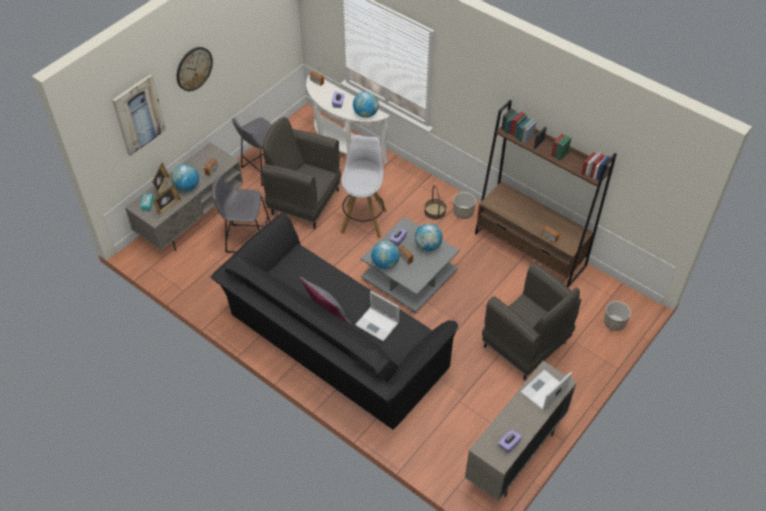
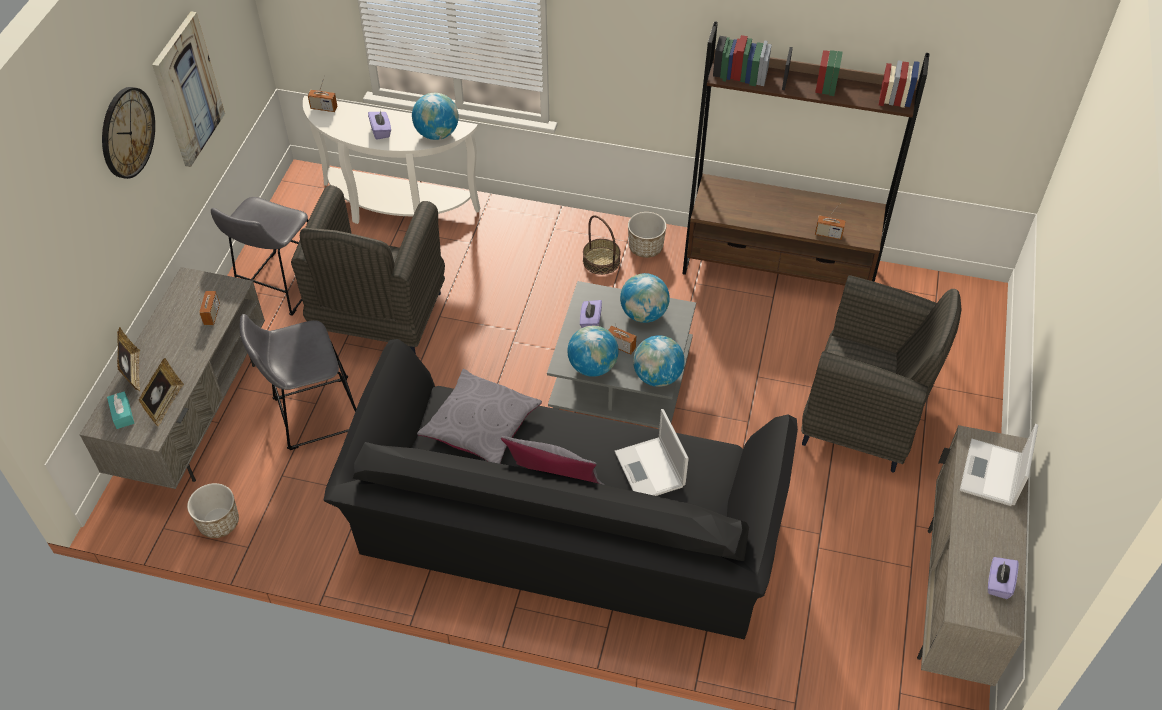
camera: 25 degrees left, 0 degrees up
(138, 114) = (60, 246): picture -> picture (187, 90)
(187, 187) = (181, 357): globe -> globe (657, 376)
(304, 202) = (379, 318): grey armchair -> grey armchair turned 75 degrees counterclockwise
(308, 271) = (481, 425): none -> grey pillow
(363, 221) = (496, 314): white stool -> none
(377, 324) = (650, 470): laptop -> laptop turned 60 degrees clockwise
(614, 323) = (964, 334): planter -> planter (219, 522)

